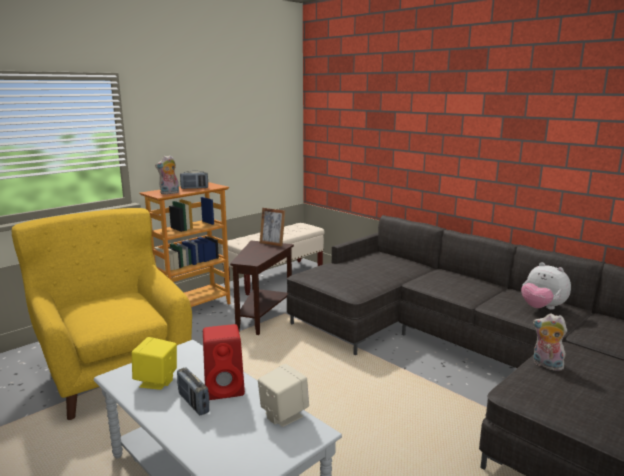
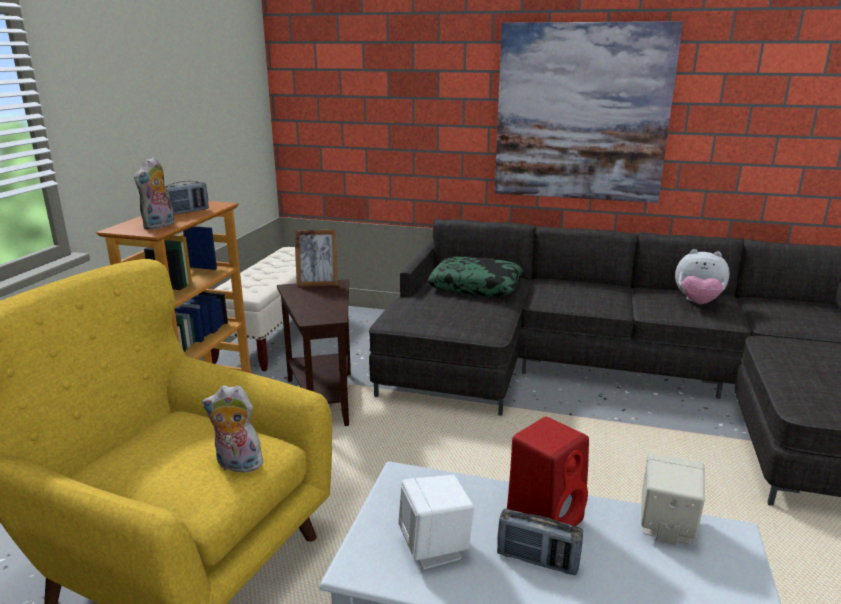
camera: 30 degrees left, 5 degrees up
(157, 381) = (435, 548): yellow speaker -> white speaker
(385, 265) = (476, 286): none -> pillow
(486, 147) = (581, 113): none -> picture
(546, 365) = (788, 366): plush toy -> plush toy (237, 465)

